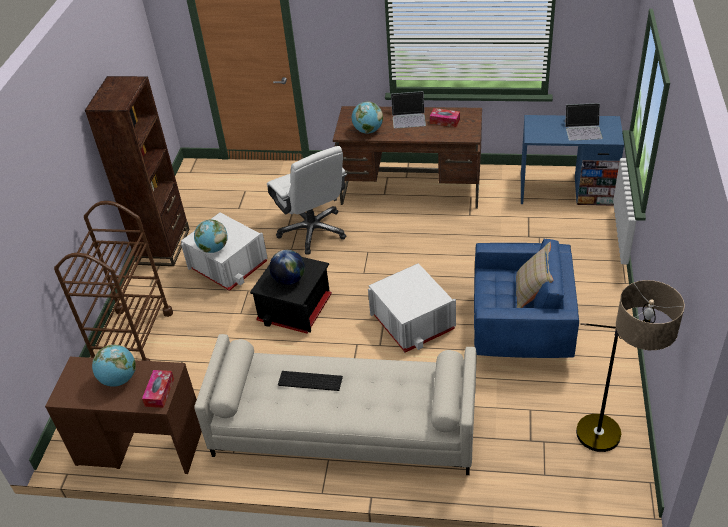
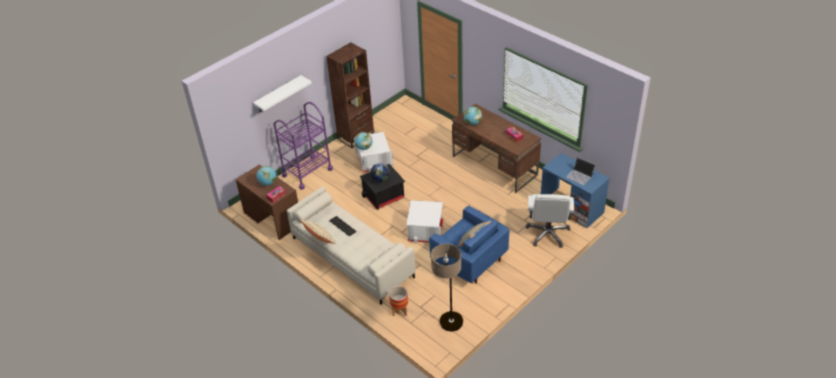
camera: 35 degrees right, 0 degrees up
(41, 209) = (278, 94): none -> white shelf
(133, 338) = (307, 172): brown cart -> purple cart
(295, 426) = (320, 240): none -> beige pillow
(313, 231) = (427, 163): white office chair -> white office chair (548, 233)
(409, 118) = (499, 125): laptop -> none
(506, 465) = (399, 310): none -> planter

